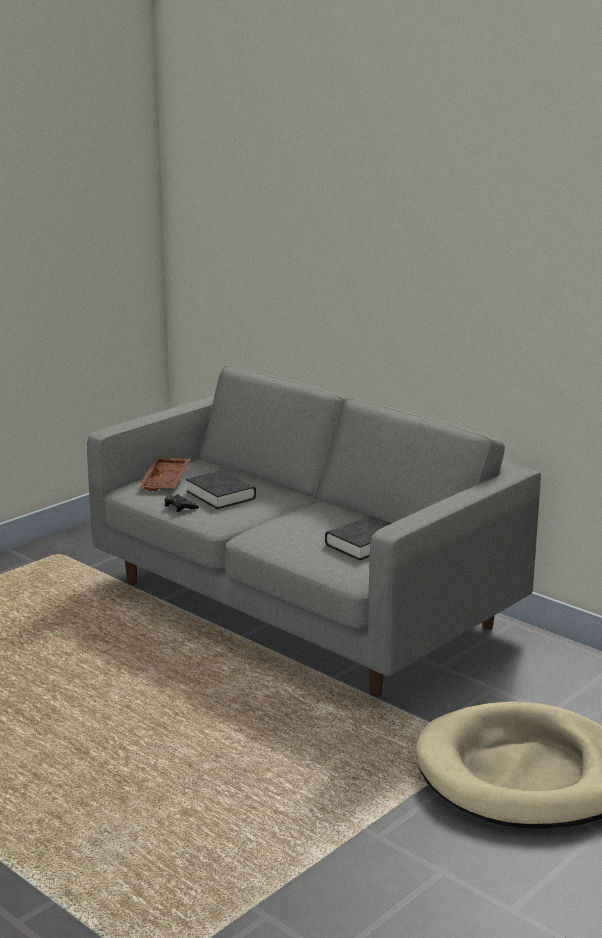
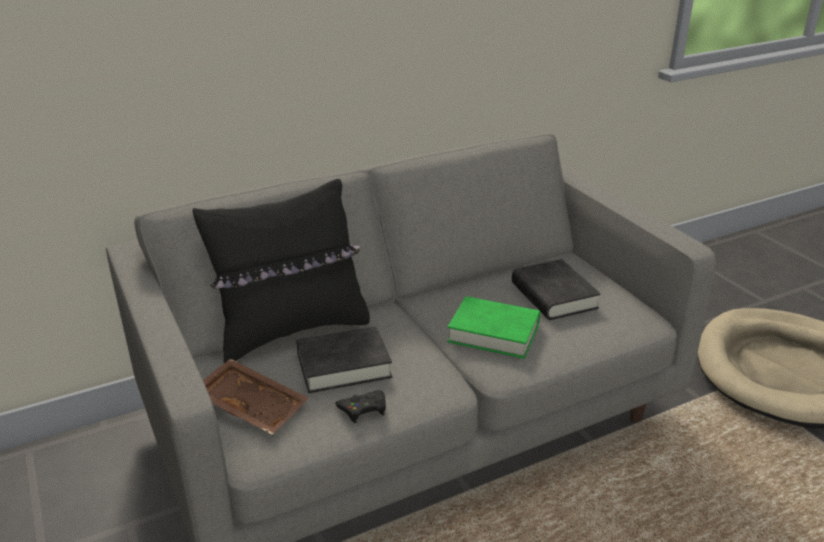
camera: 70 degrees left, 10 degrees up
(249, 476) = (292, 330): none -> black pillow
(293, 530) = (494, 333): none -> green book

